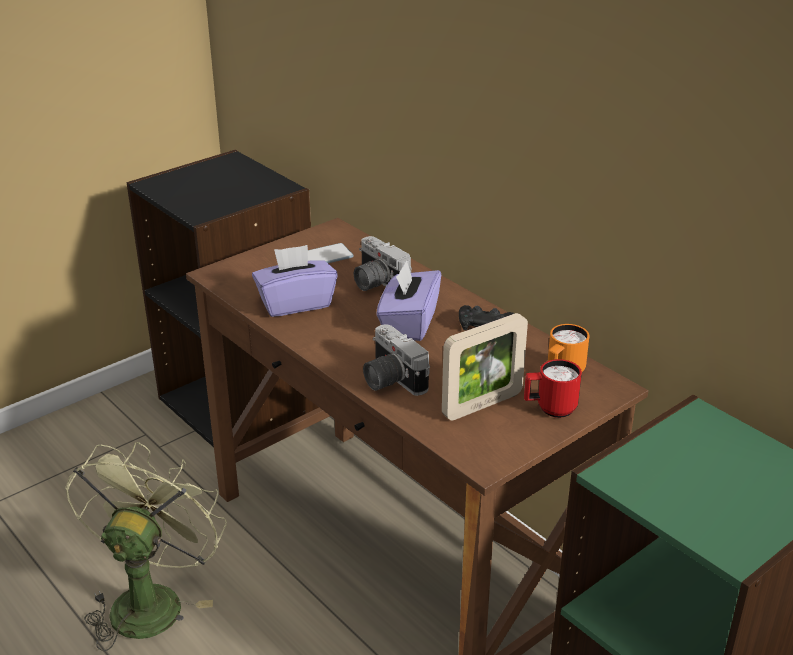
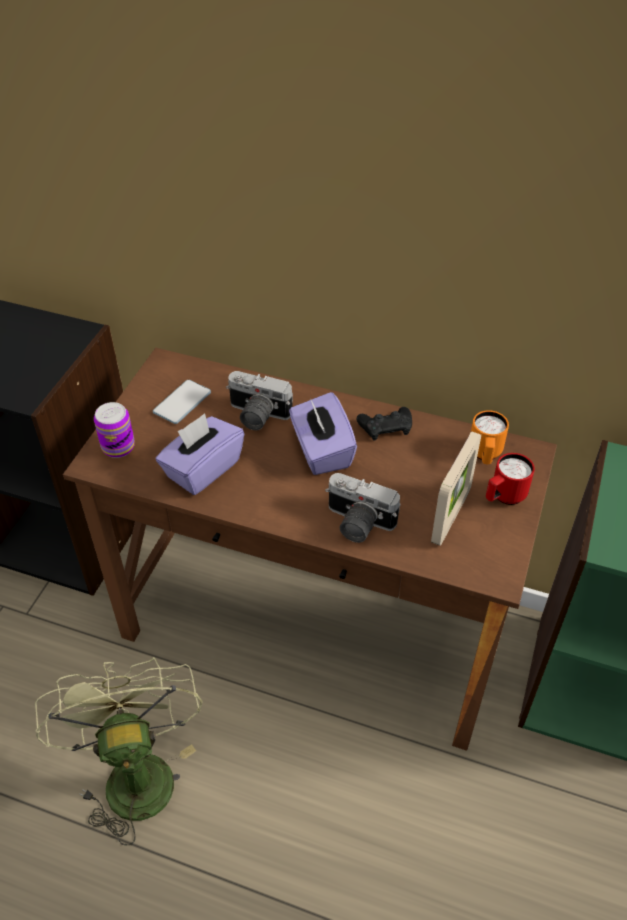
camera: 30 degrees left, 15 degrees up
(243, 269) = (118, 447): none -> can

